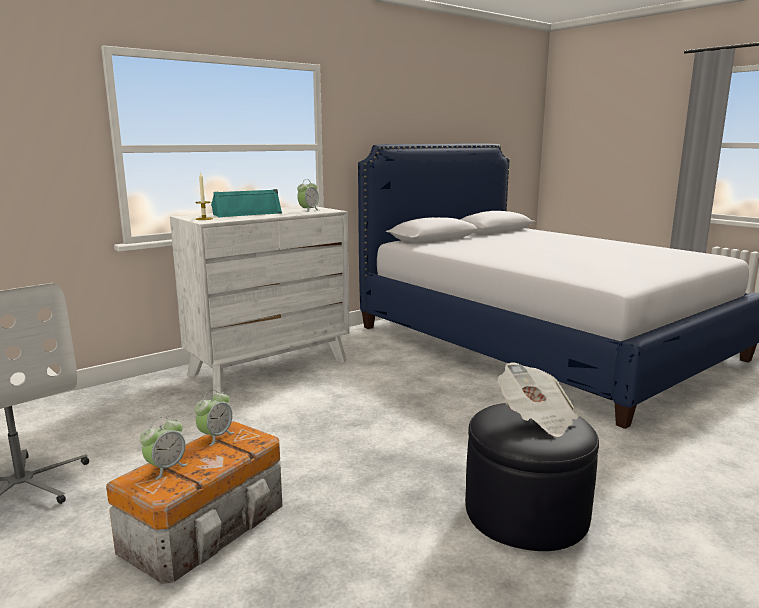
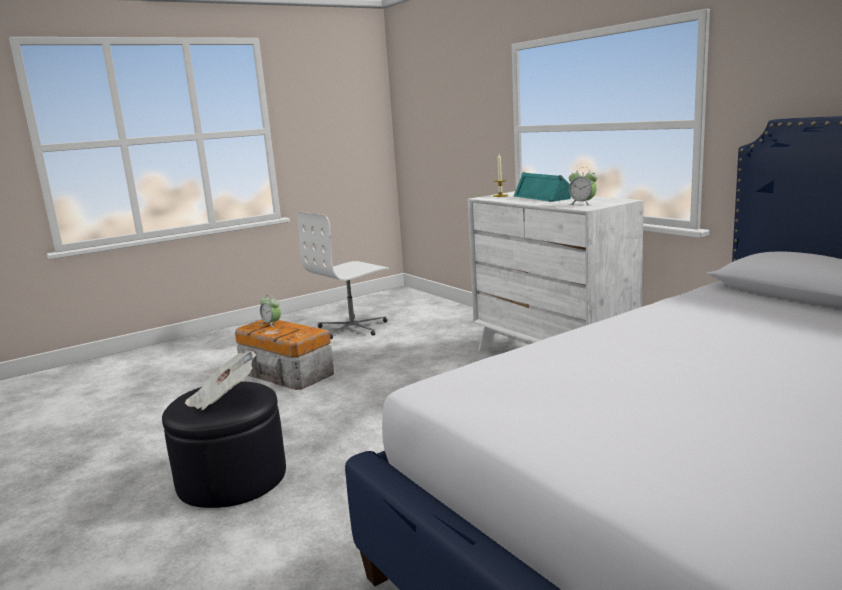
camera: 95 degrees right, 0 degrees up
(215, 436) = (304, 328): alarm clock -> none

